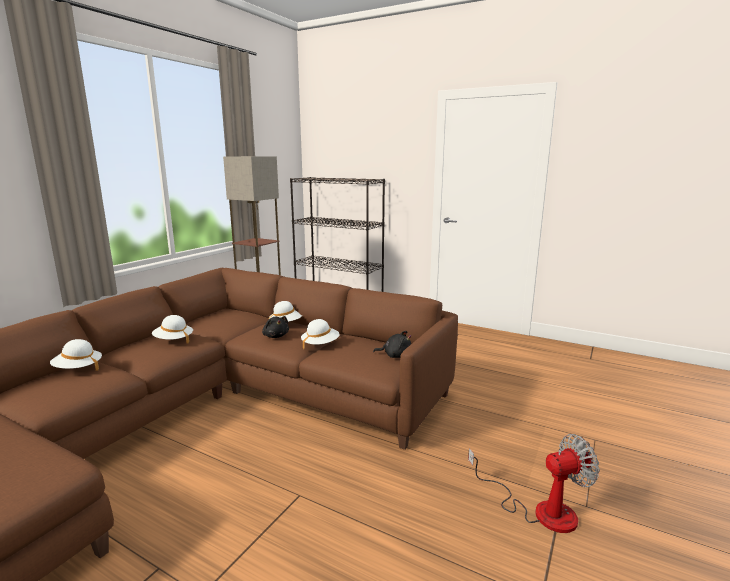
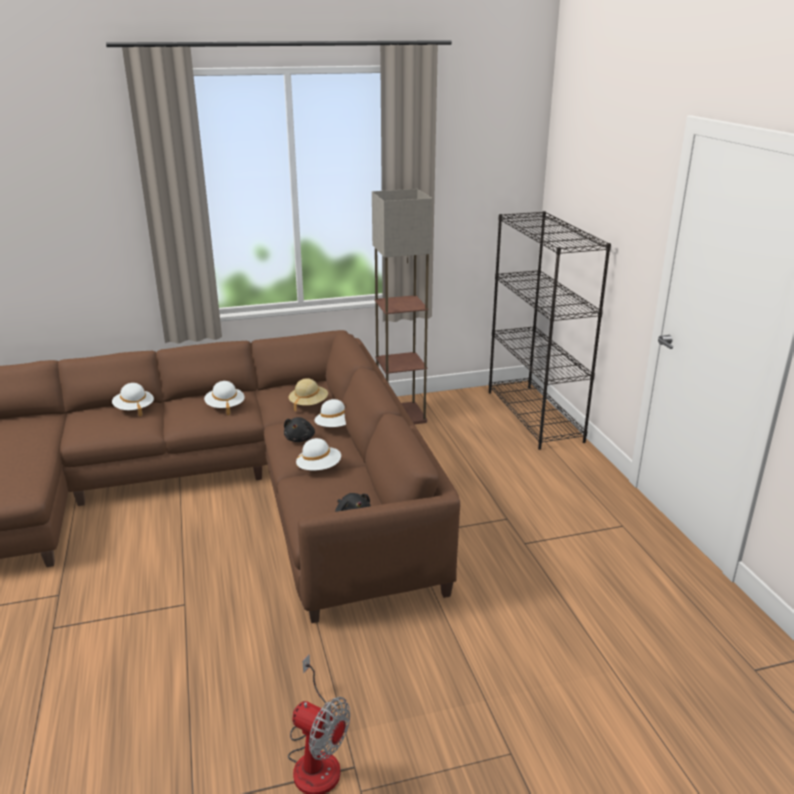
camera: 45 degrees right, 10 degrees up
(241, 320) = (308, 404): none -> beige hat

